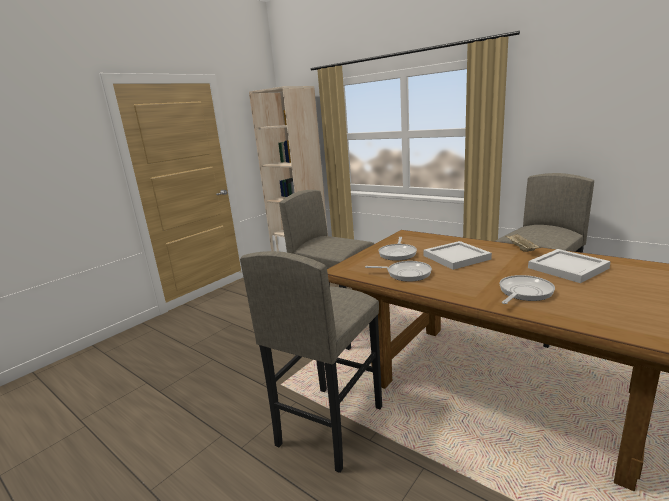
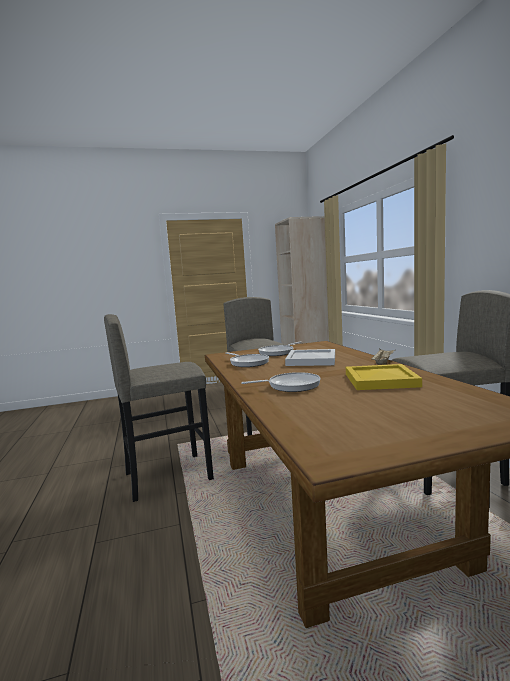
camera: 35 degrees right, 10 degrees down
(569, 268) = (382, 380): white tray -> yellow tray

